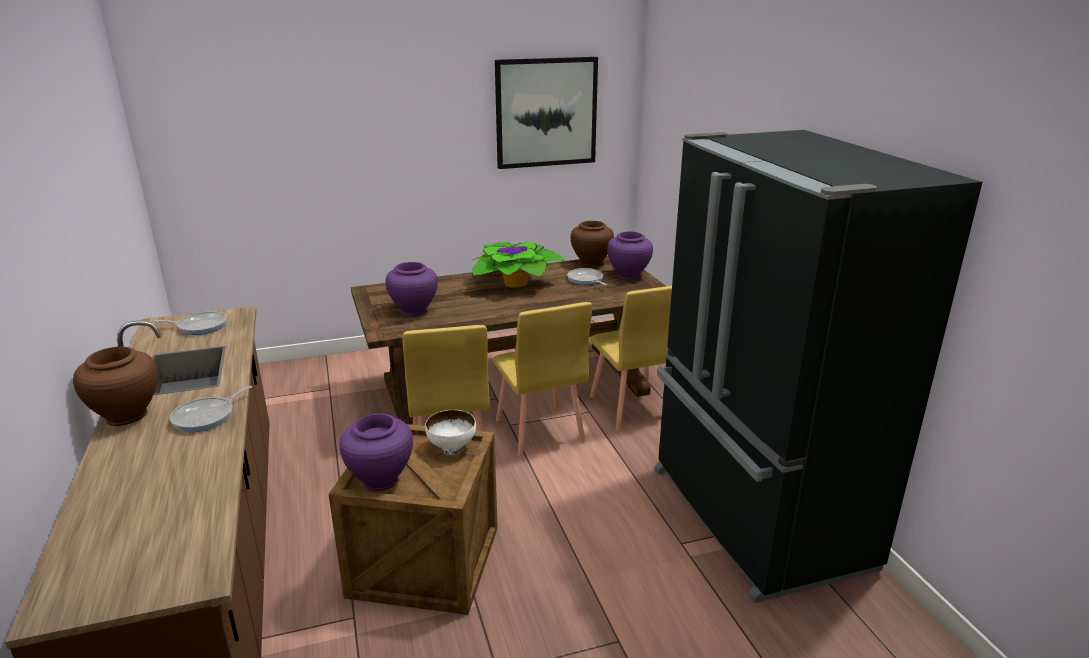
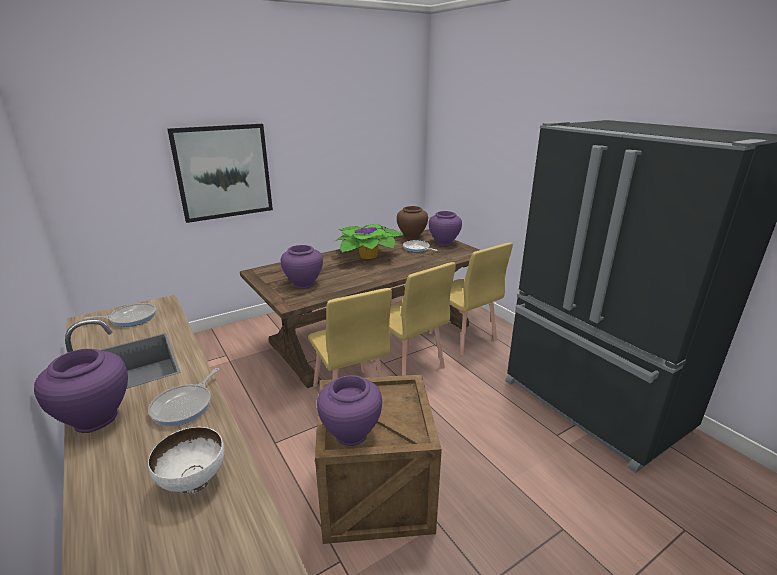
camera: 15 degrees left, 0 degrees up
(127, 416) = (96, 419): brown vase -> purple vase
(451, 448) = (394, 394): white bowl -> white bowl (193, 481)
(546, 112) = (367, 129): picture -> picture (223, 172)

